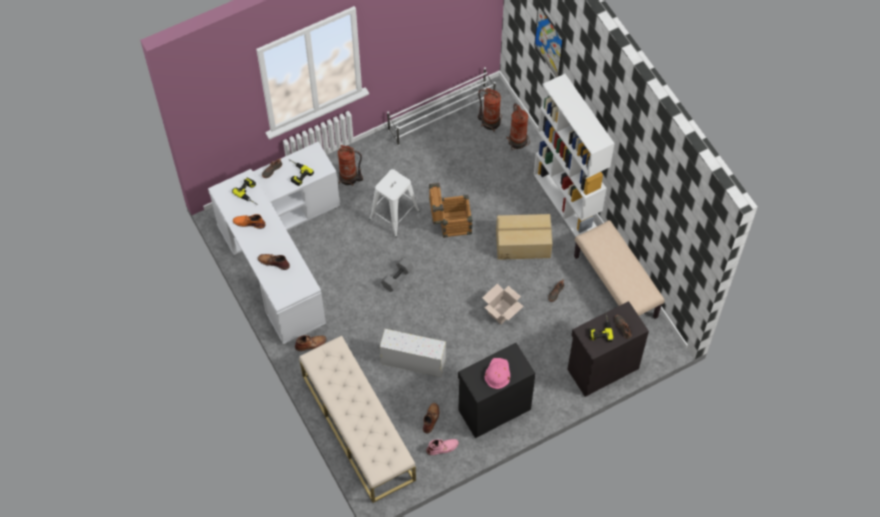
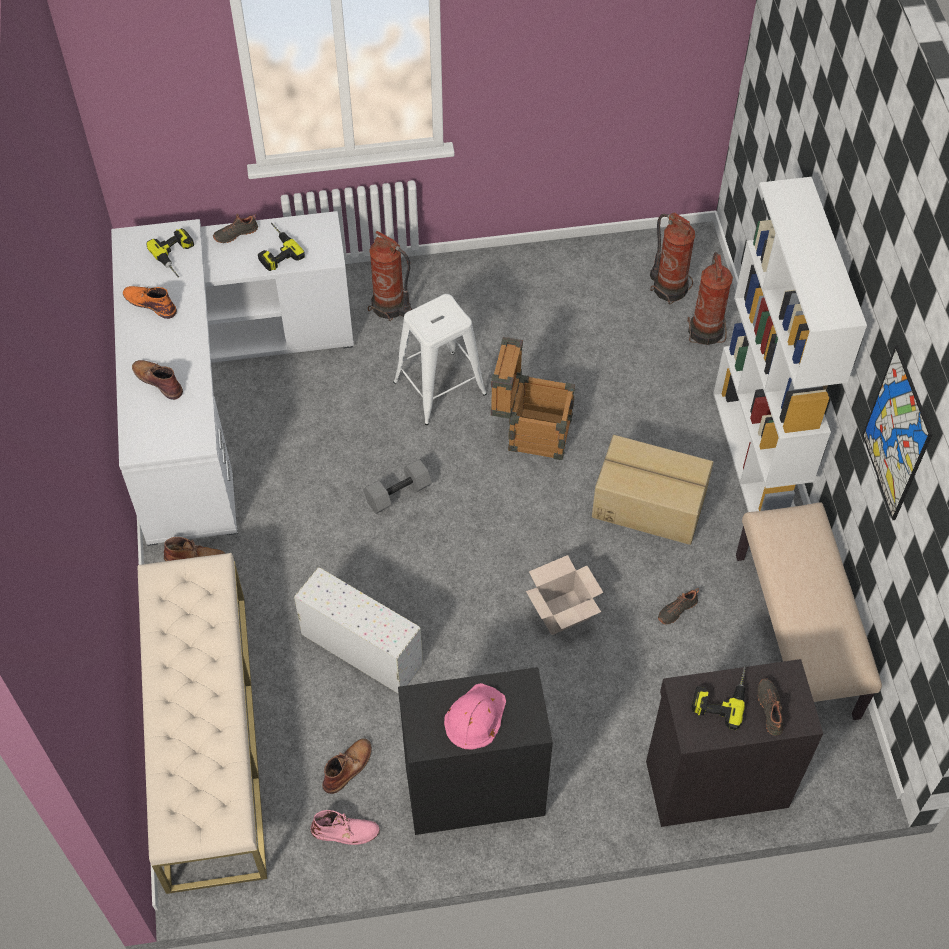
camera: 20 degrees right, 5 degrees down
(442, 115) = (590, 255): white shoe rack -> none
(549, 42) = (800, 116): picture -> picture (896, 434)

